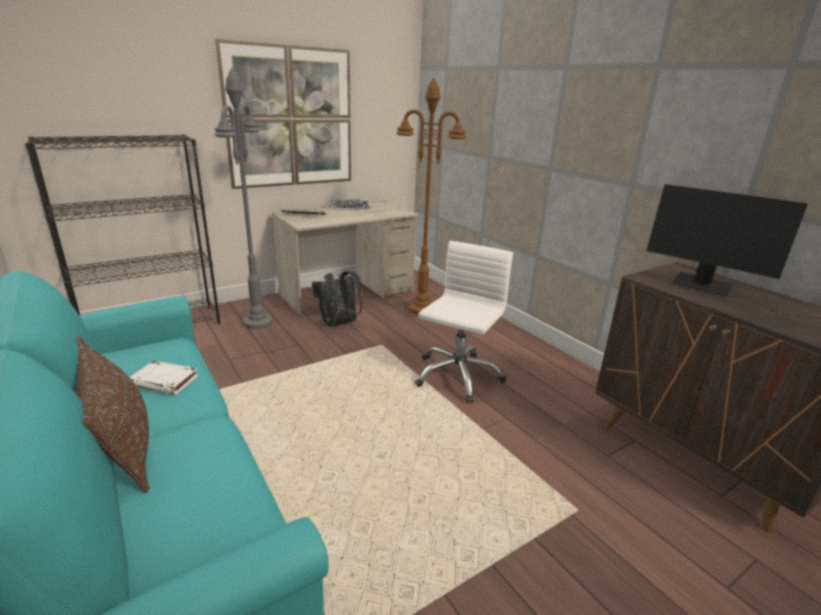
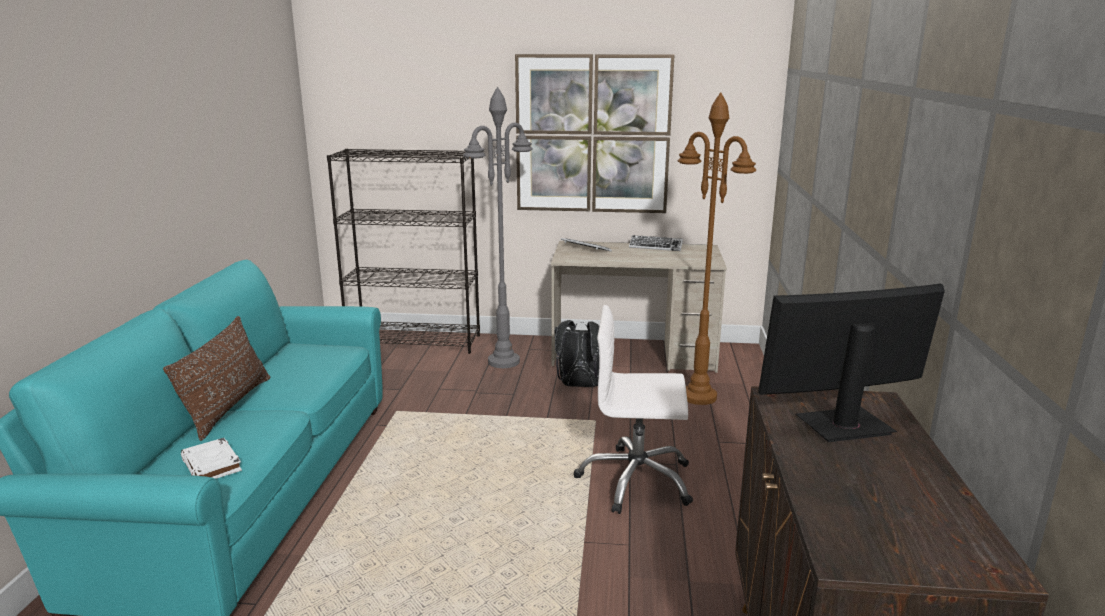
camera: 40 degrees right, 5 degrees down
(165, 381) = (303, 375): white book -> white book (212, 465)
(457, 375) = (636, 481): white office chair -> white office chair turned 150 degrees counterclockwise
(702, 285) = (843, 425): monitor -> monitor turned 90 degrees clockwise

